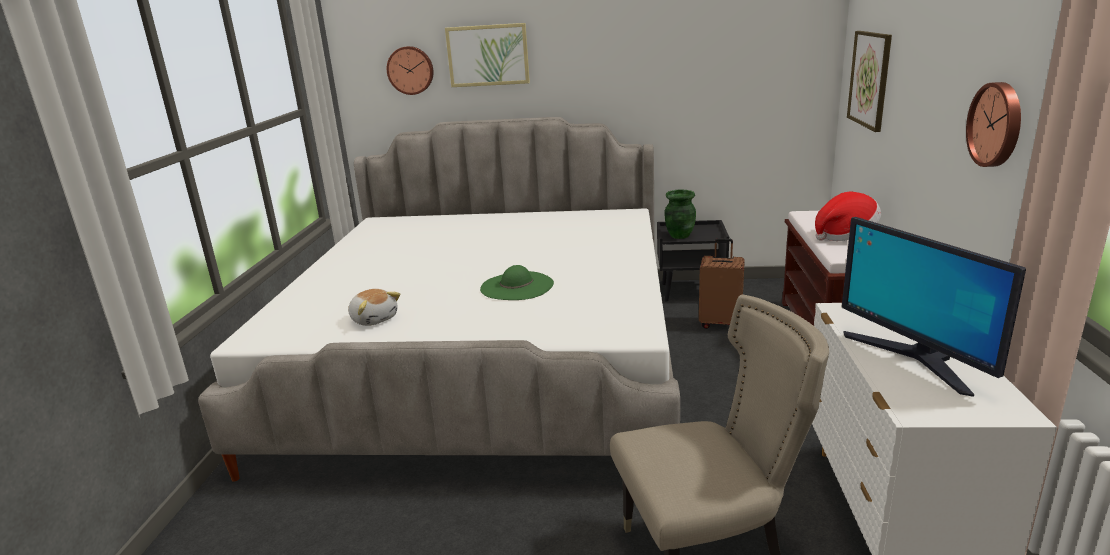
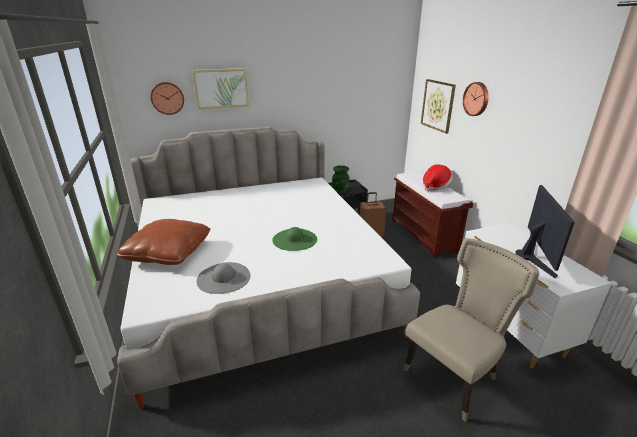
camera: 25 degrees left, 5 degrees up
(335, 281) = (168, 253): none -> brown pillow
(374, 319) = (223, 278): plush toy -> grey hat
(915, 359) = (533, 257): monitor -> monitor turned 120 degrees counterclockwise
(997, 124) = (542, 138): wall clock -> wall clock (476, 99)

